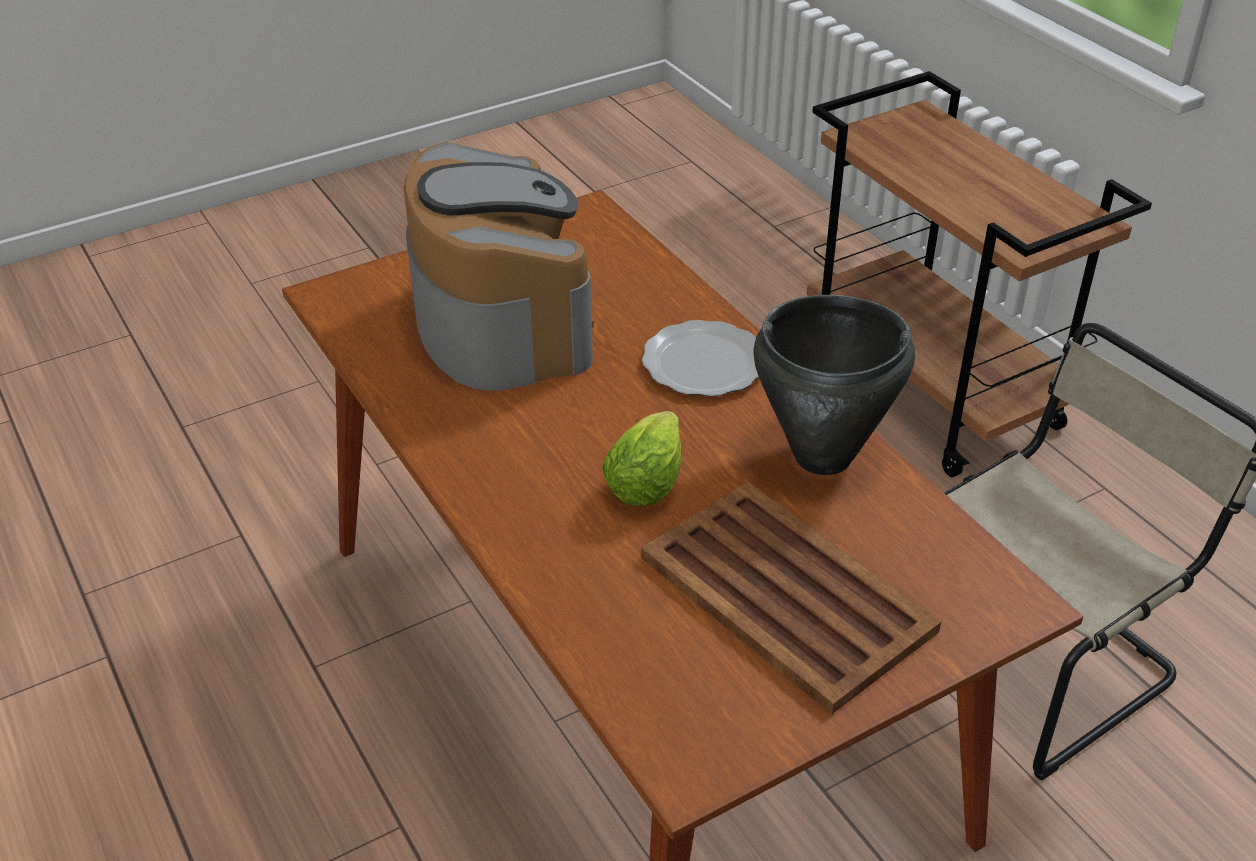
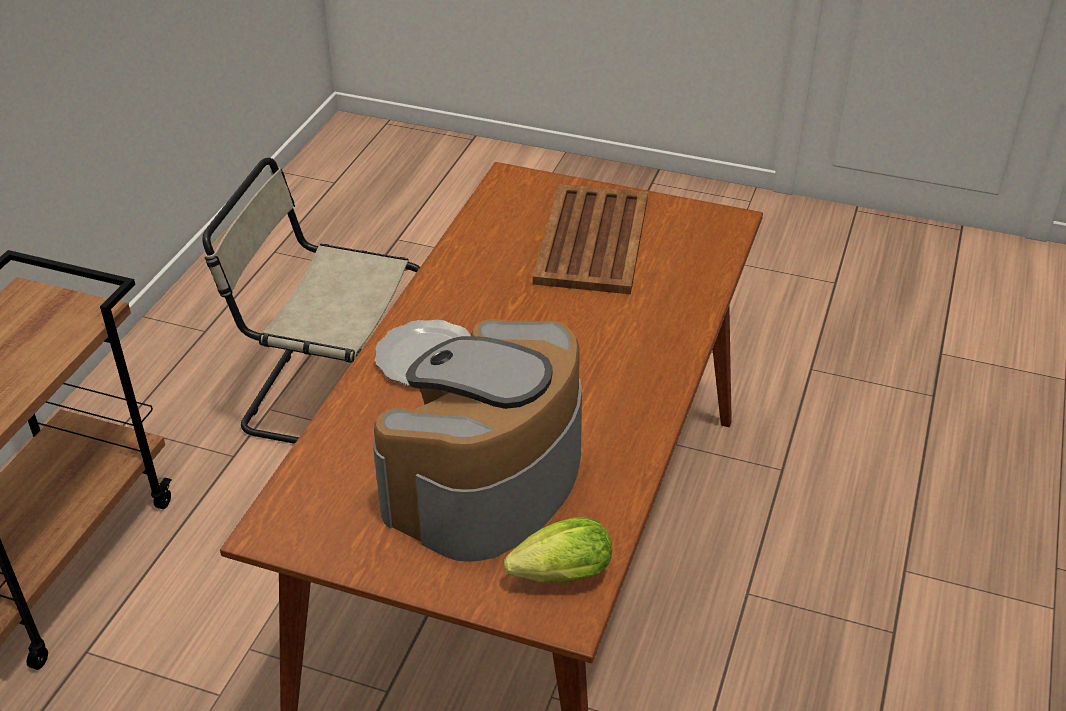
camera: 130 degrees left, 0 degrees up
(648, 479) = (567, 322): lettuce -> lettuce (557, 576)
(823, 457) = (468, 271): black cooking pot -> none

